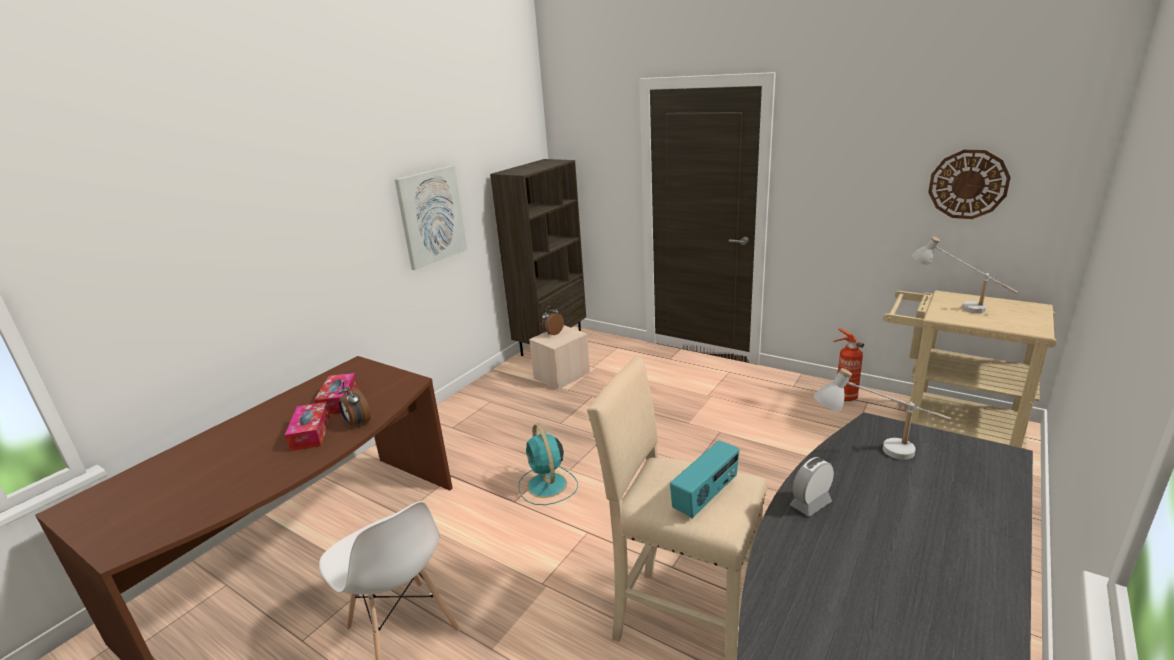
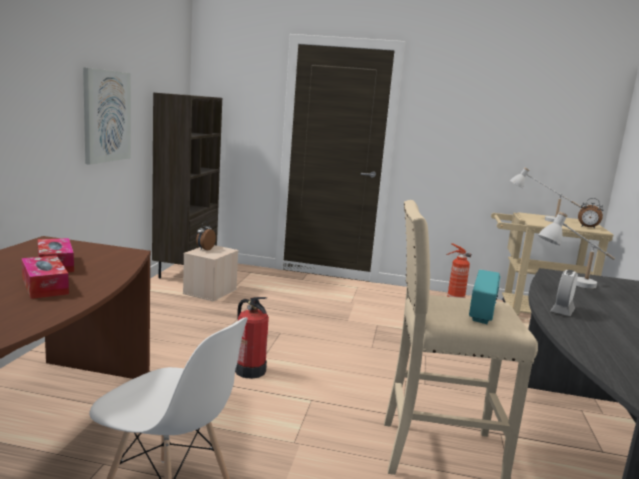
camera: 25 degrees left, 10 degrees down
(357, 423) = (97, 278): alarm clock -> alarm clock (587, 227)
(547, 486) = (250, 370): turquoise fan -> fire extinguisher
(968, 184) = (539, 134): wall clock -> none

